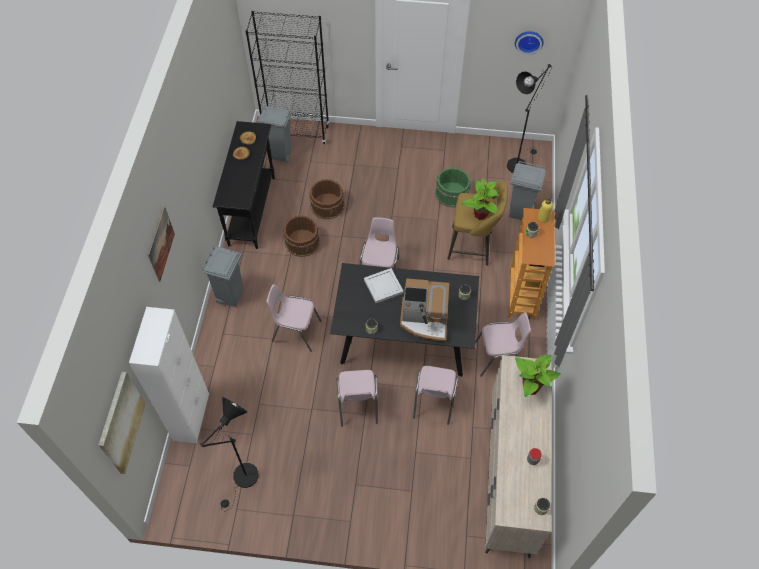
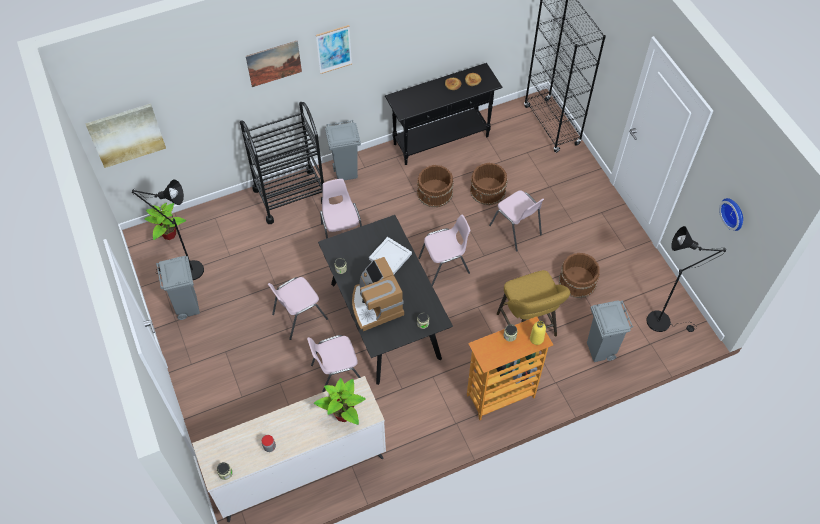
camera: 60 degrees right, 0 degrees up
(179, 192) = (334, 49): none -> picture
(191, 416) = (222, 207): white cabinet -> none
(222, 352) = (290, 196): none -> black cart
(280, 155) = (515, 127): grey trash can -> grey trash can (188, 307)
(451, 194) = (577, 281): green bucket -> brown bucket
(480, 215) = (530, 297): potted plant -> potted plant (169, 234)
(498, 357) = (416, 406): pink chair -> pink chair (515, 230)

